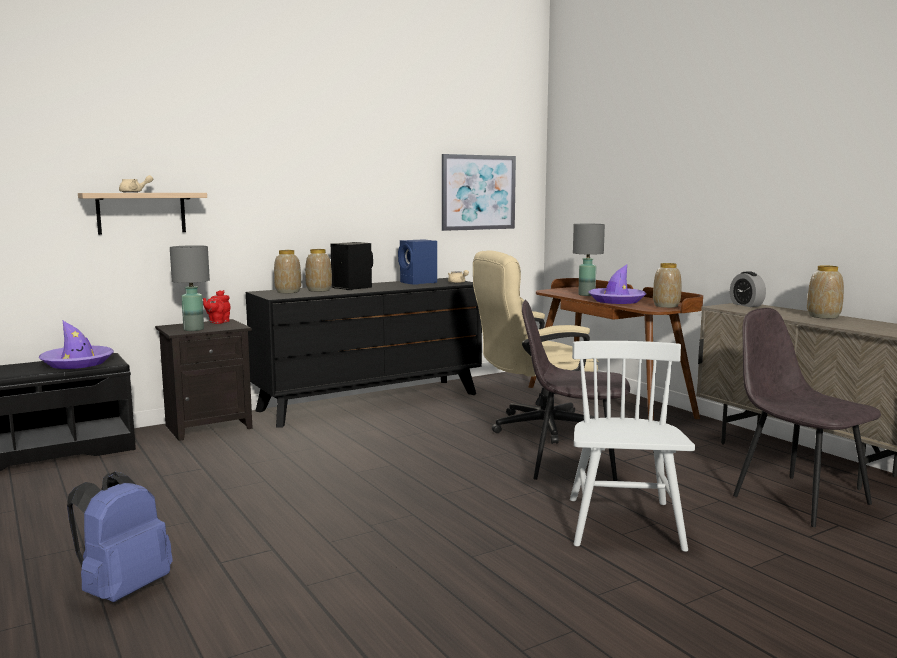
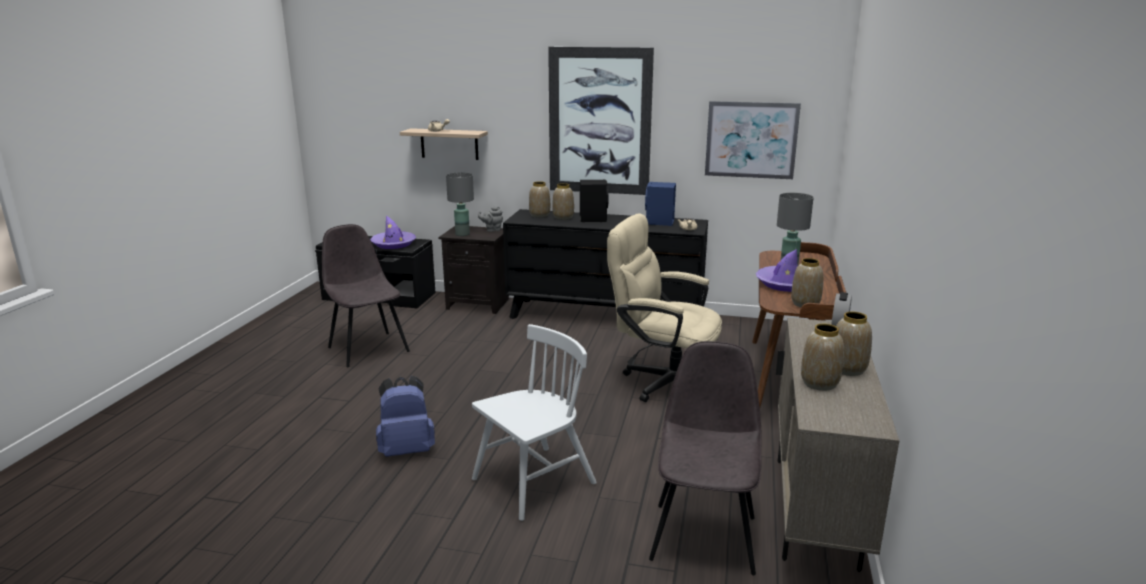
camera: 45 degrees right, 10 degrees up
(122, 590) = (266, 393): blue backpack -> blue backpack (407, 450)
(218, 322) = (492, 230): red teapot -> grey teapot
(336, 177) = (599, 122): none -> picture
(572, 466) = (609, 424): grey chair -> grey chair (368, 348)
(839, 323) = (819, 383): none -> vase

